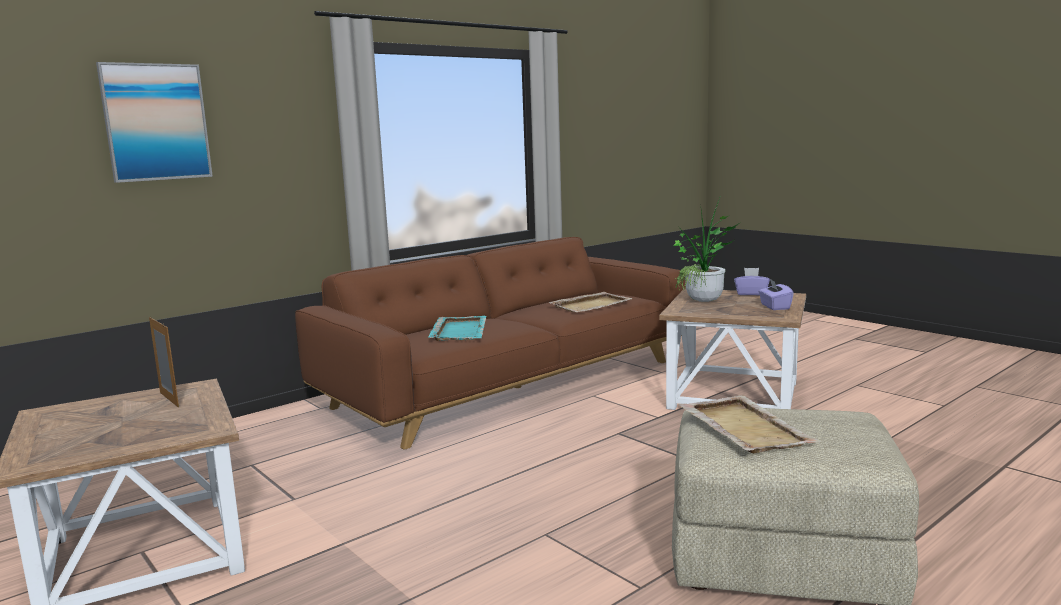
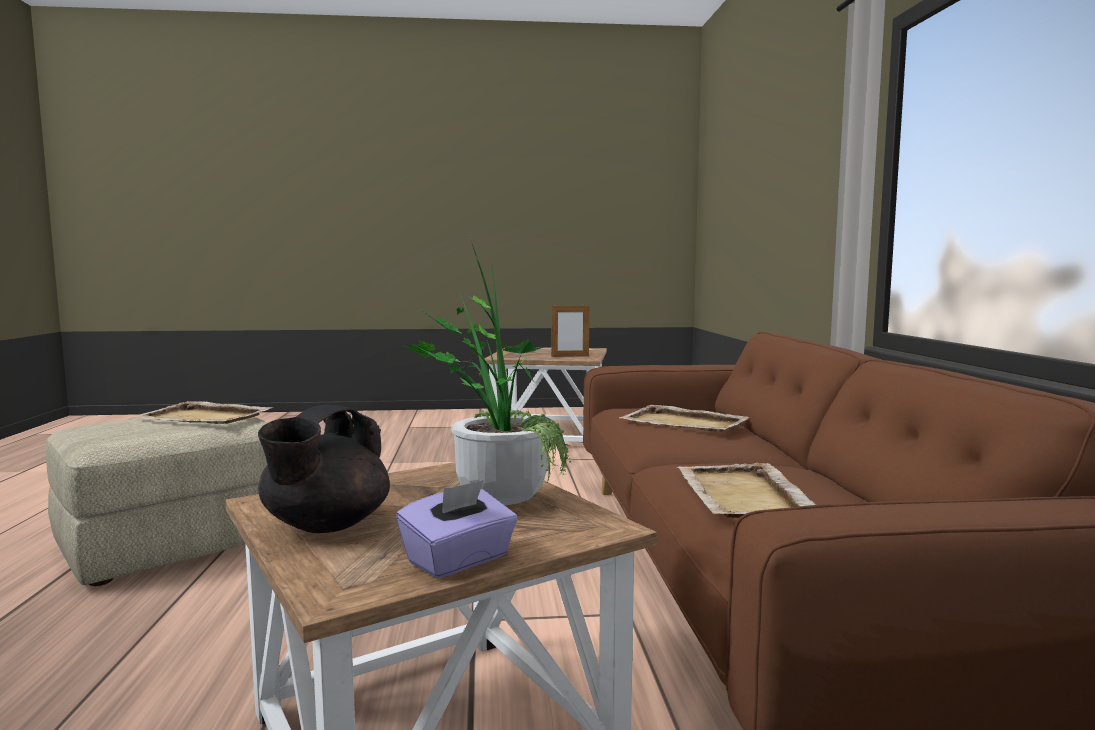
camera: 125 degrees right, 5 degrees down
(156, 122) = (776, 171): picture -> none
(459, 330) = (685, 423): turquoise tray -> beige tray
(774, 307) = (325, 526): purple tissue box -> black teapot

